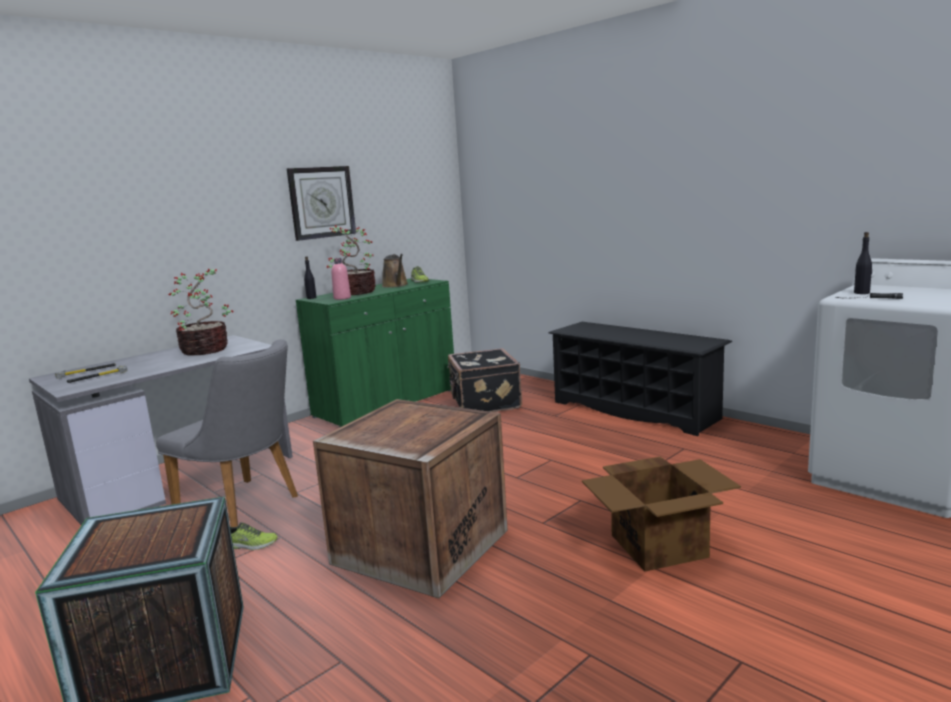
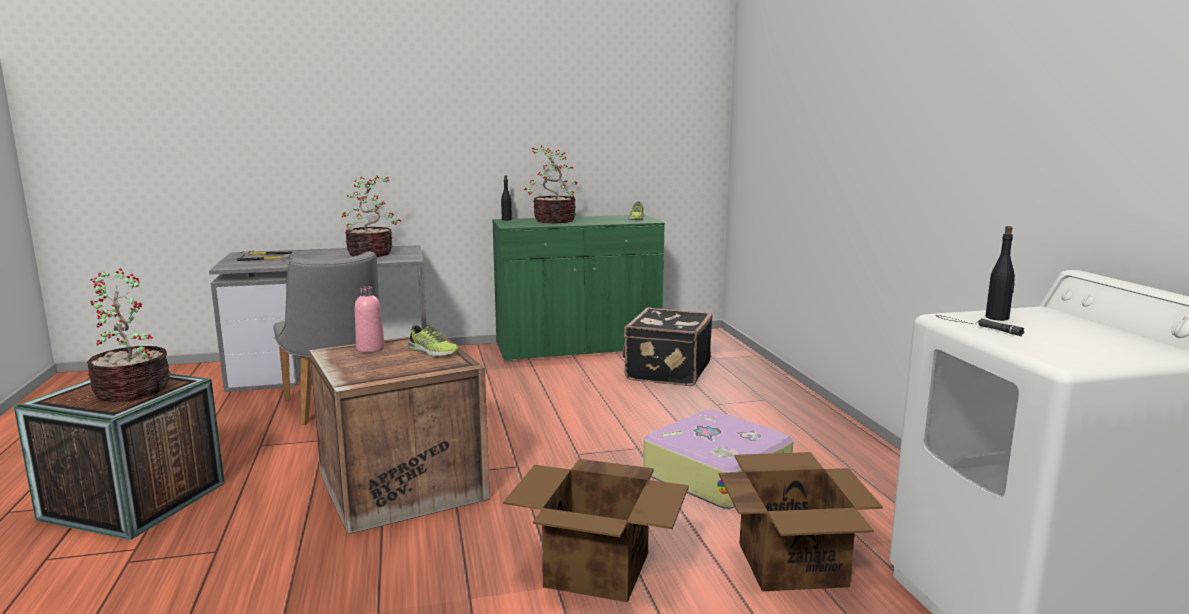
camera: 30 degrees right, 0 degrees up
(159, 532) = (131, 390): none -> potted plant
(249, 545) = (295, 438): shoe -> shoe (432, 352)
(321, 202) = (538, 120): wall clock -> none
(342, 298) = (527, 224): pink bottle -> pink bottle (370, 349)
(396, 285) = (604, 219): brown watering can -> none
(629, 459) = (717, 474): none -> suitcase
(635, 410) = (816, 424): black shoe rack -> none
(756, 496) = (792, 563): none -> cardboard box

